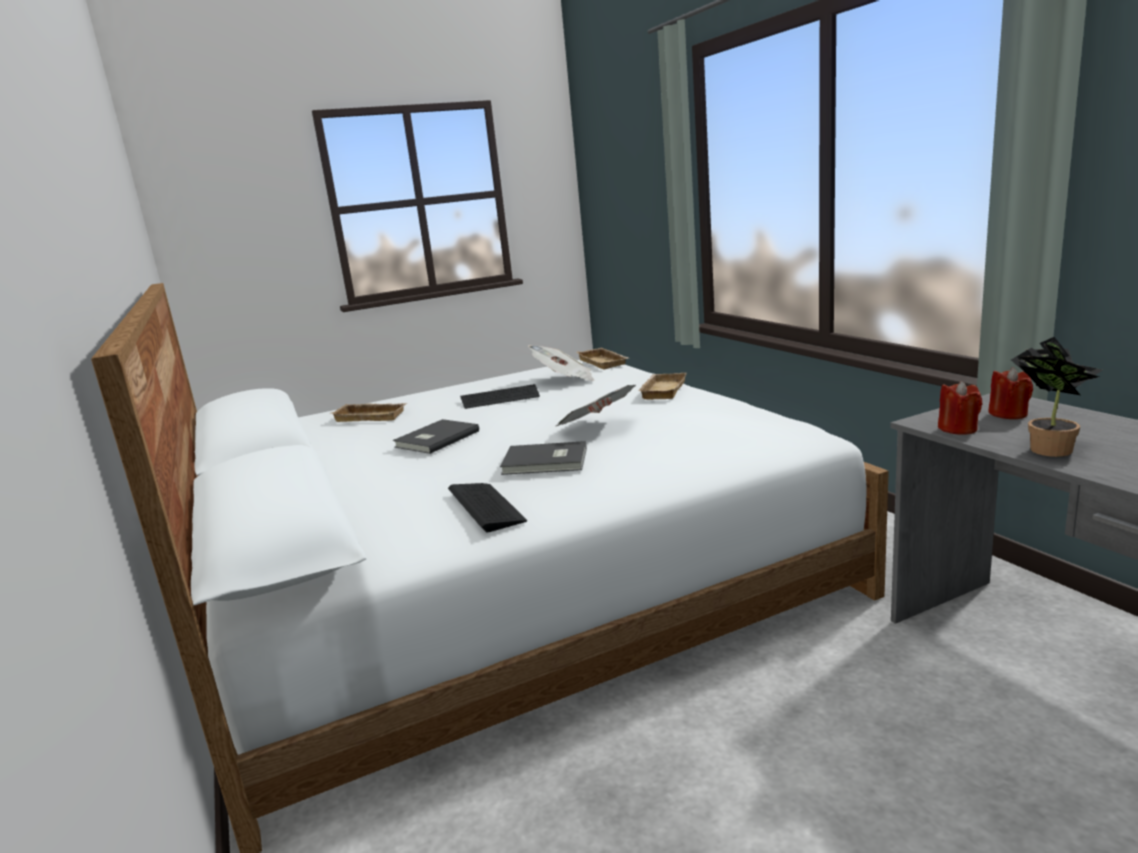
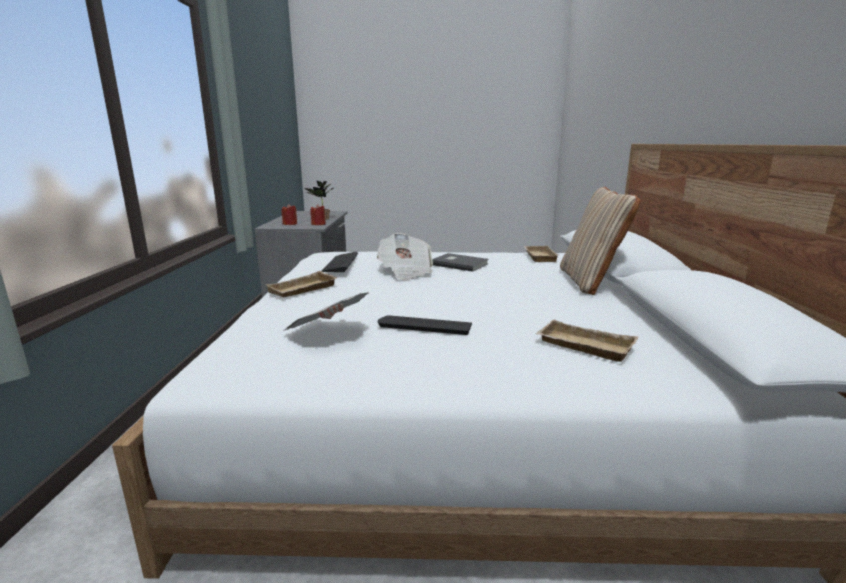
camera: 155 degrees left, 0 degrees up
(337, 486) = (590, 282): none -> beige pillow
(435, 439) = (517, 294): grey book -> none
(486, 507) = (505, 257): keyboard -> keyboard (340, 263)
(604, 362) = (227, 350): beige tray -> beige tray (538, 256)

